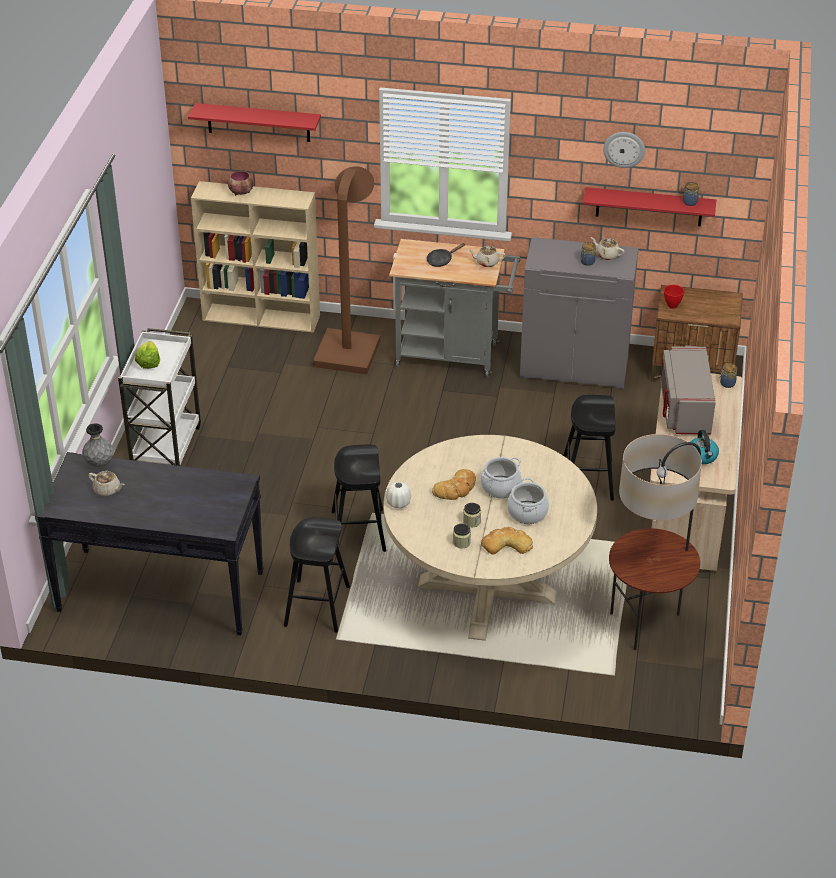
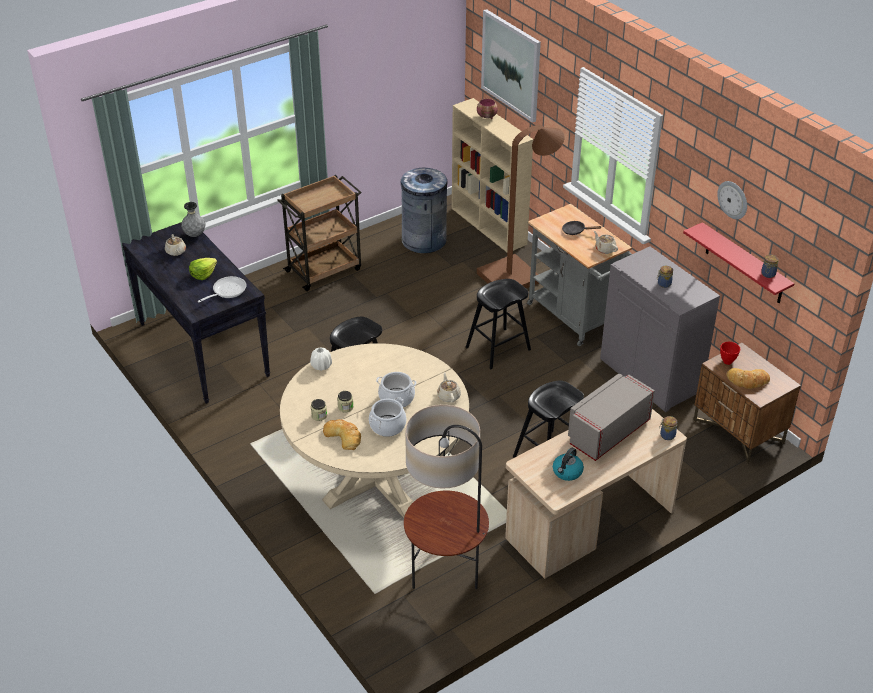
camera: 45 degrees right, 0 degrees up
(148, 362) = (314, 196): lettuce -> lettuce (203, 274)
(166, 447) = (325, 269): white cart -> brown cart
(219, 493) = (227, 291): none -> frying pan
(220, 365) = (424, 240): none -> grey trash can
(258, 122) = (511, 65): red shelf -> picture
(317, 606) = (268, 417): black stool -> black stool (498, 348)
(456, 488) = (368, 381): bread -> bread (748, 381)
(606, 255) = (686, 287): beige teapot -> beige teapot (448, 396)

